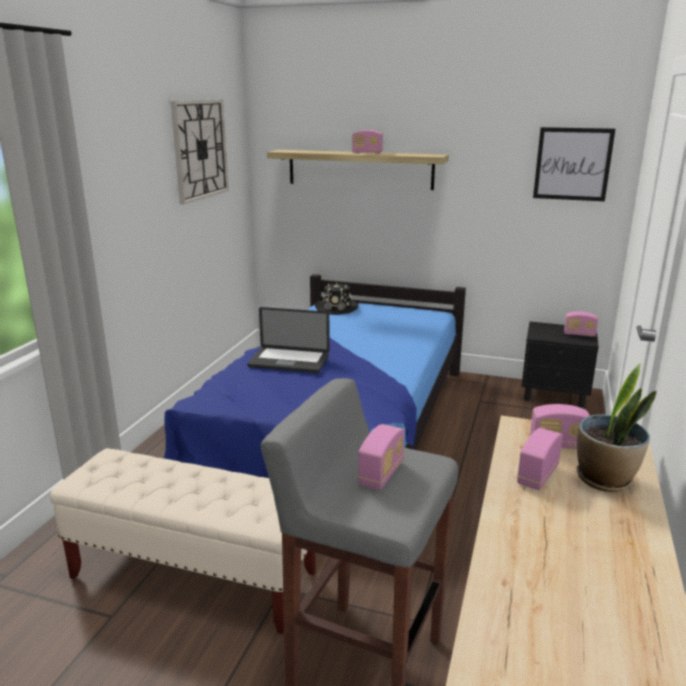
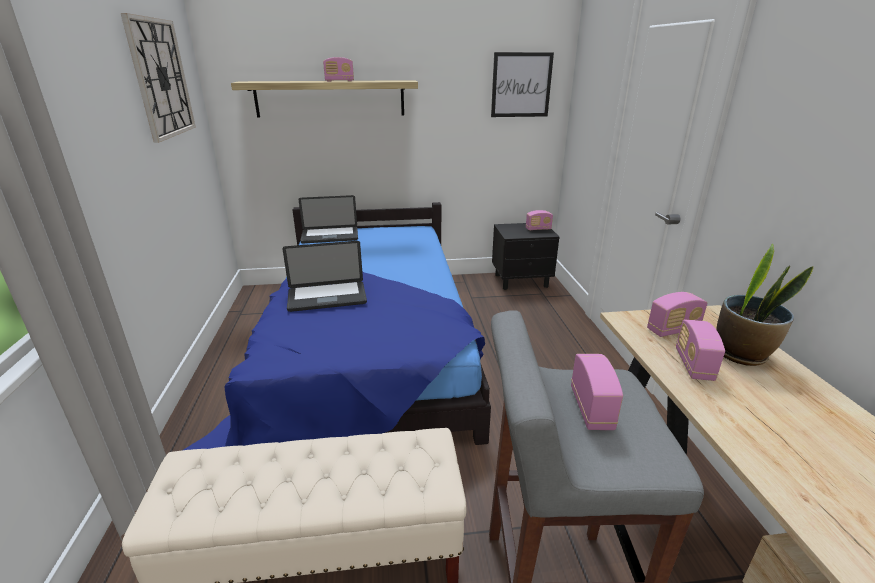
camera: 25 degrees left, 5 degrees up
(337, 308) = (330, 236): black hat -> laptop

